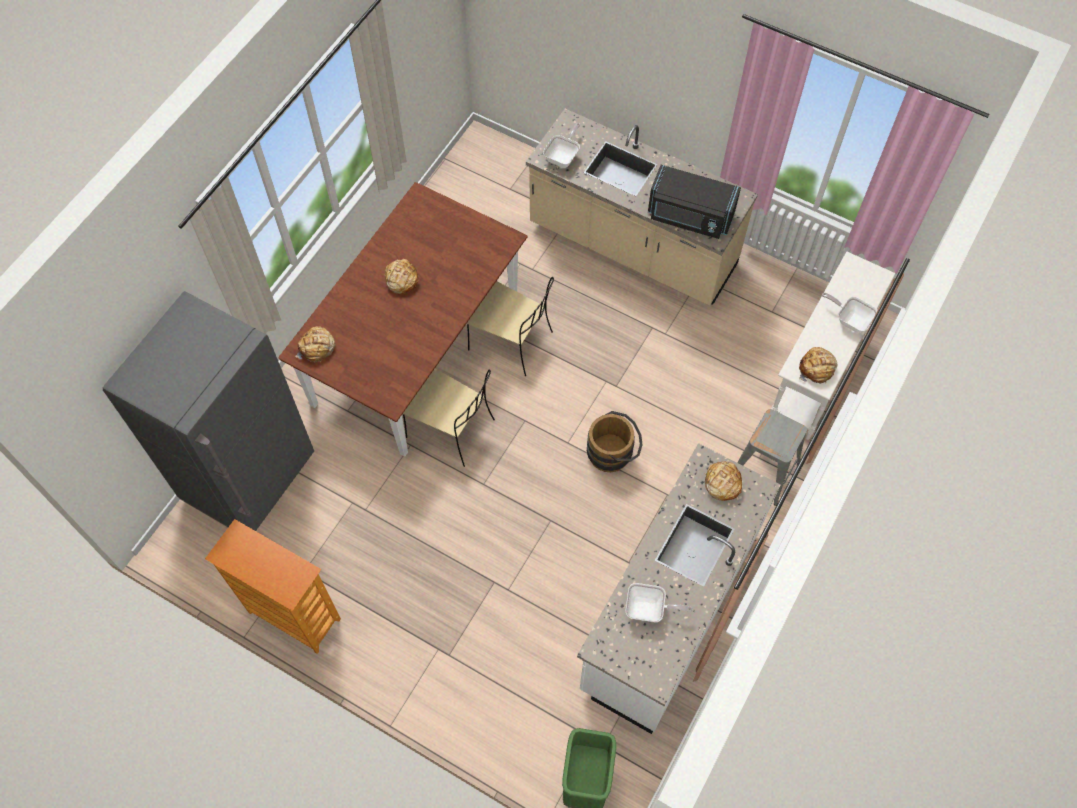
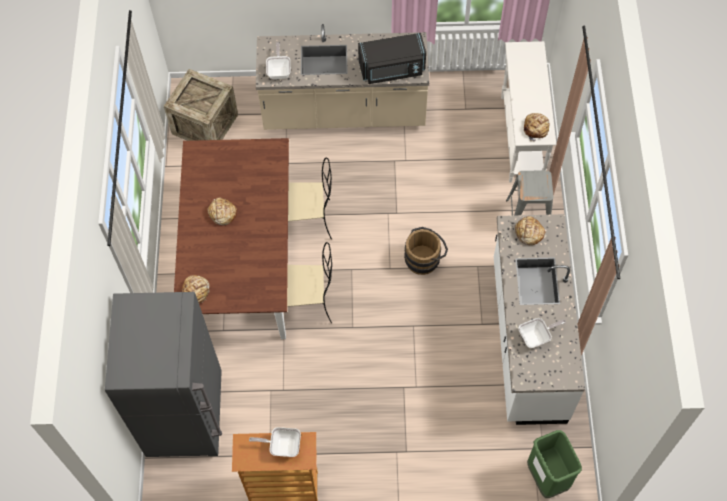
camera: 30 degrees left, 0 degrees up
(476, 185) = (205, 124): none -> crate
(850, 319) = (536, 86): frying pan -> frying pan (282, 445)

